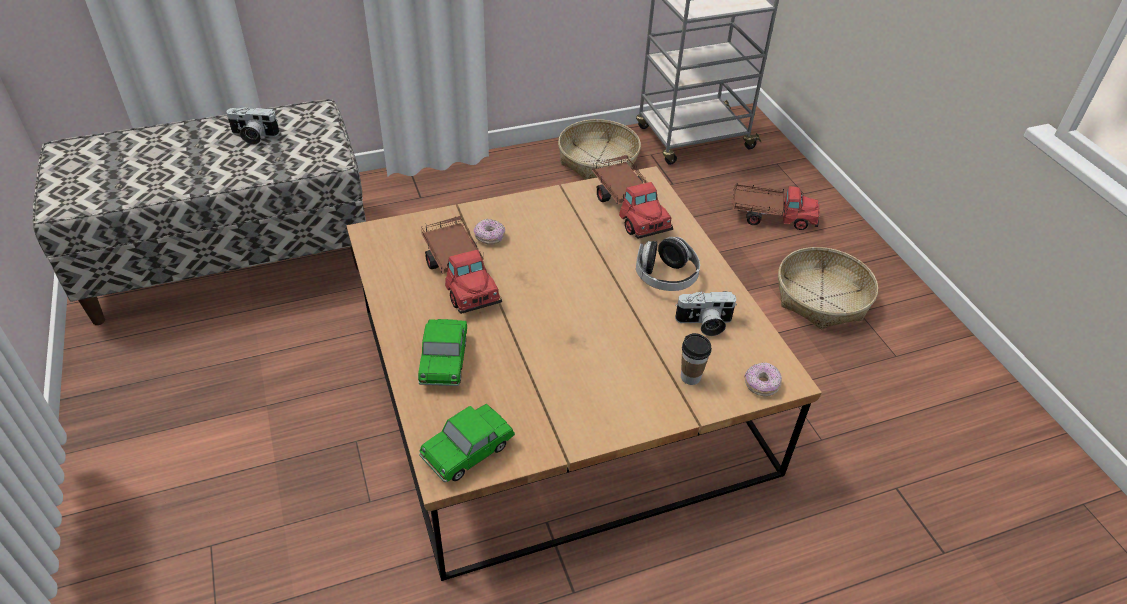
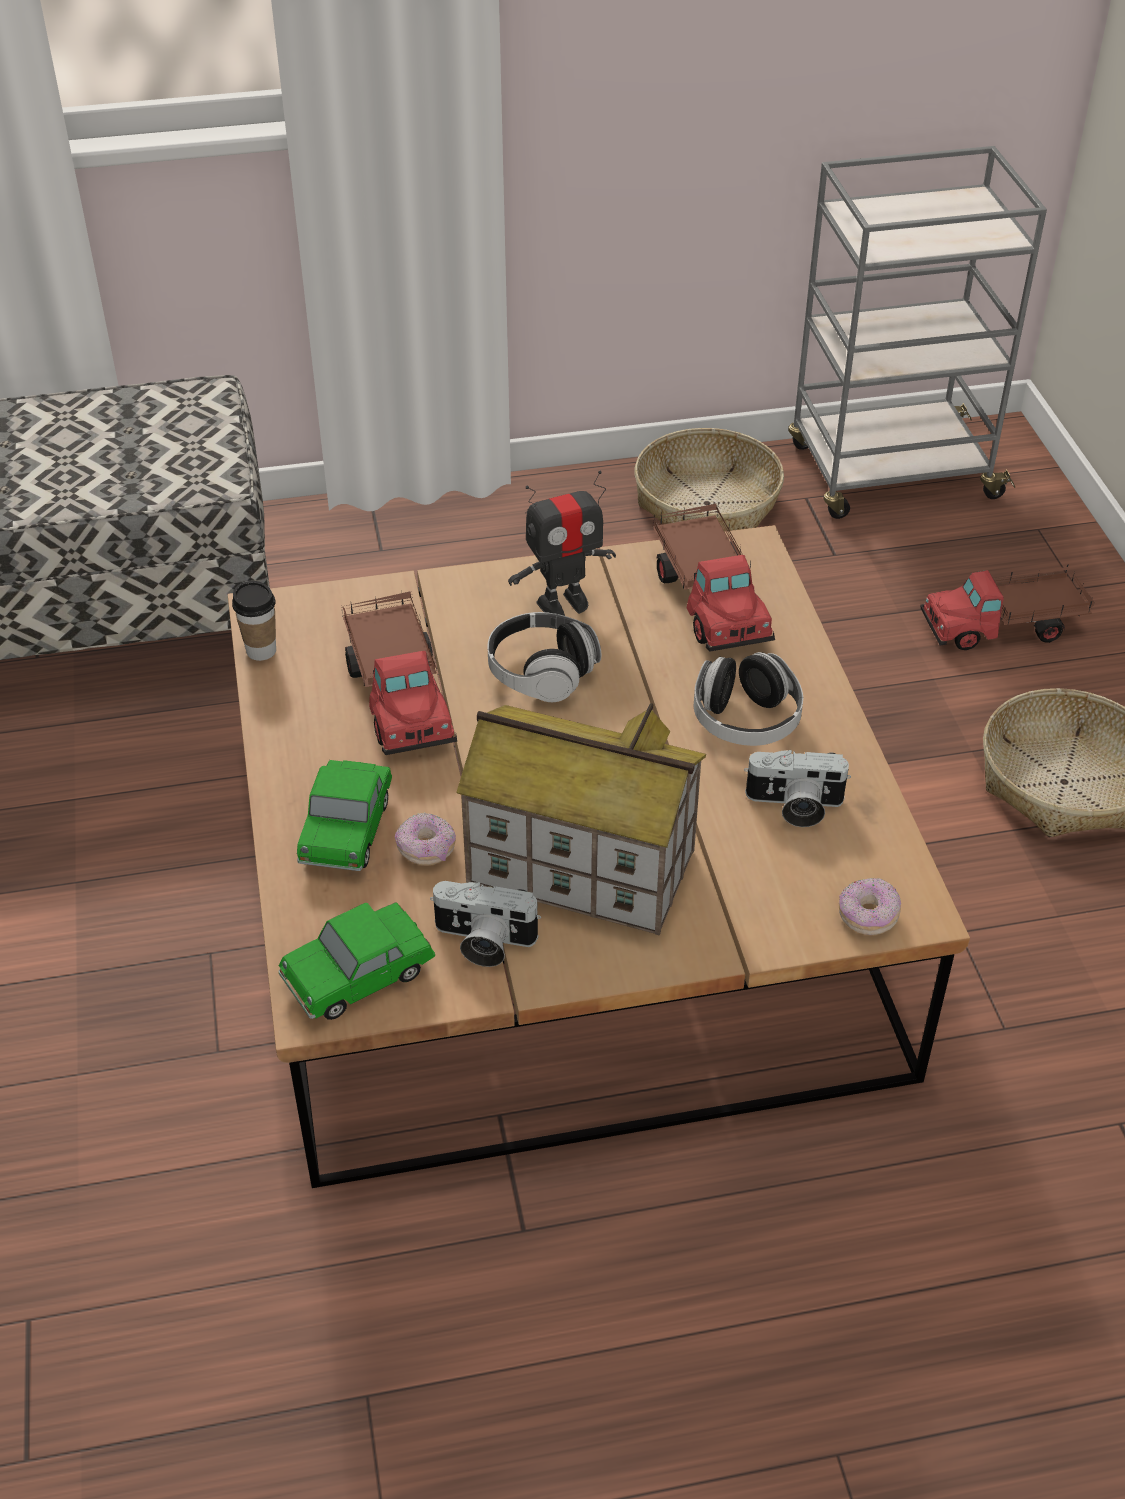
camera: 10 degrees right, 0 degrees up
(253, 136) = (96, 434): camera -> camera (482, 942)
(489, 237) = (460, 631): donut -> donut (426, 849)
(542, 258) = (541, 673): none -> headphones
(546, 217) = (563, 603): none -> toy robot
(588, 371) = (579, 867): none -> toy house
(690, 377) = (749, 892): cup -> cup (261, 651)
(771, 216) = (1004, 626): toy truck -> toy truck turned 150 degrees clockwise

